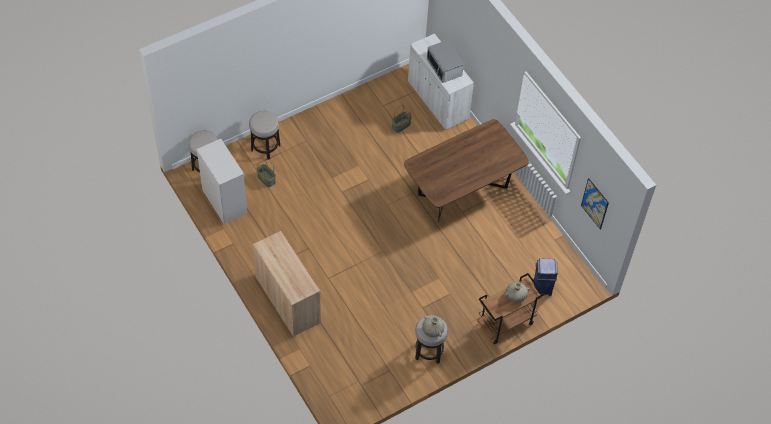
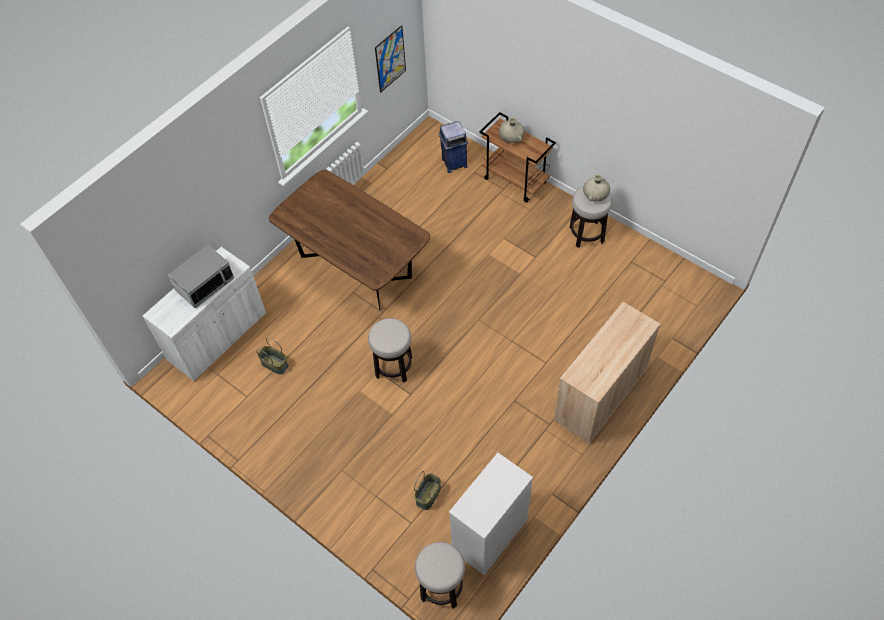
camera: 105 degrees left, 0 degrees up
(265, 147) = (374, 519): stool -> stool (393, 367)

